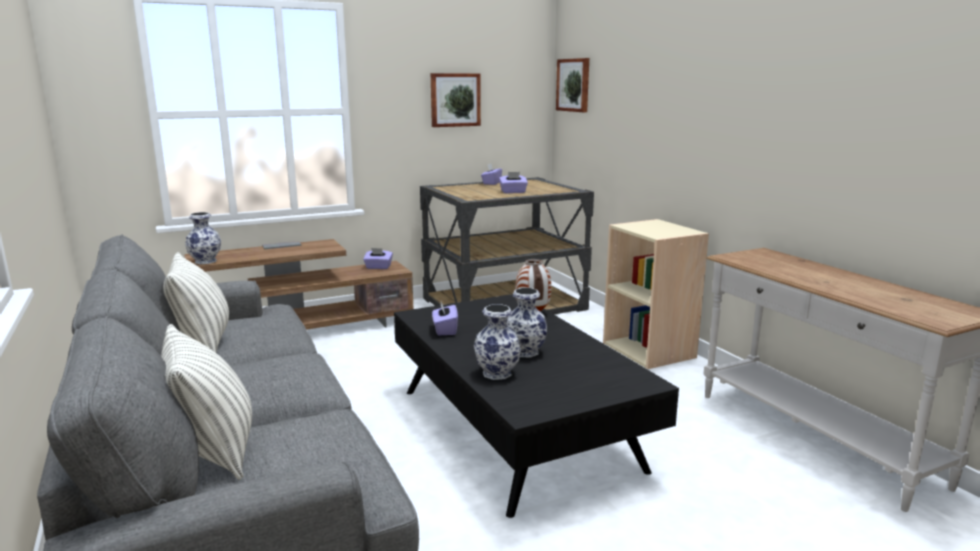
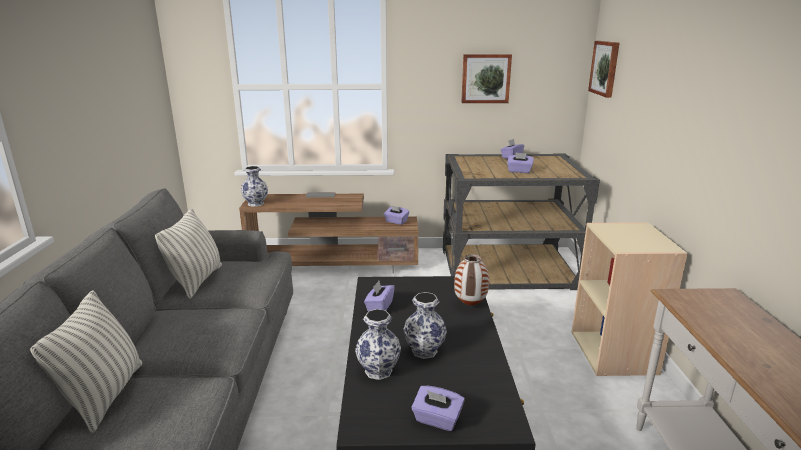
camera: 25 degrees right, 5 degrees up
(586, 392) = (437, 420): none -> purple tissue box

